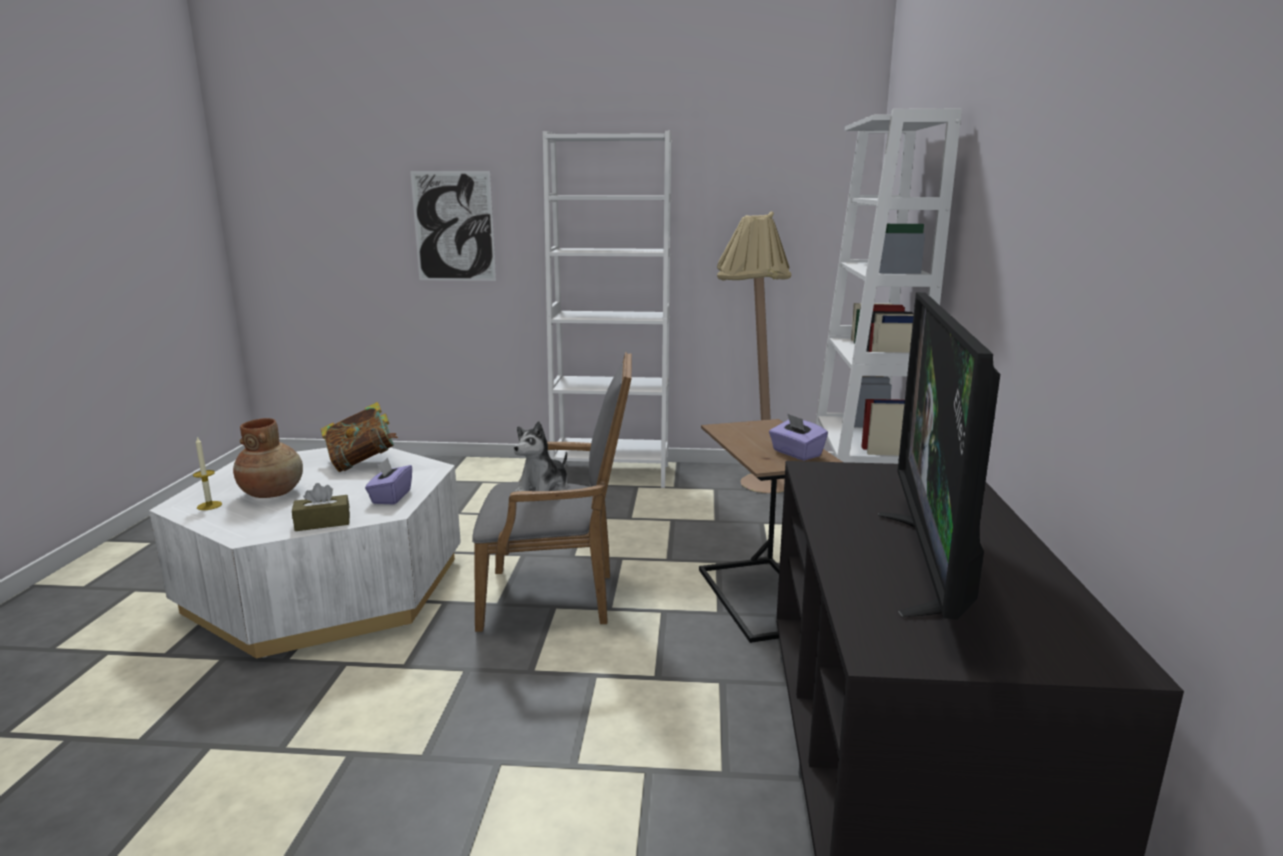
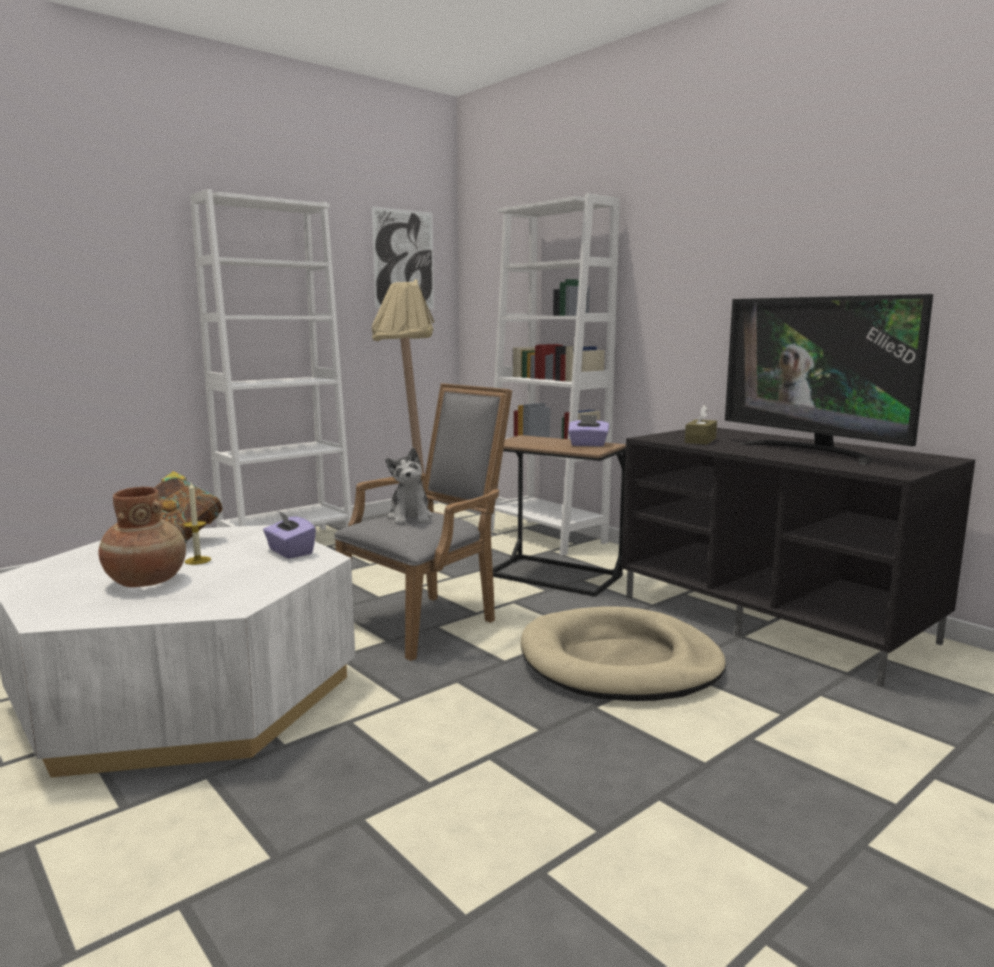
camera: 45 degrees left, 5 degrees down
(209, 505) = (98, 608): candle -> candle (197, 560)
(322, 522) = (281, 580): brown tissue box -> brown tissue box (700, 440)
(454, 226) = (70, 291): picture -> picture (404, 259)
(614, 731) = (620, 662): none -> beige dog bed

